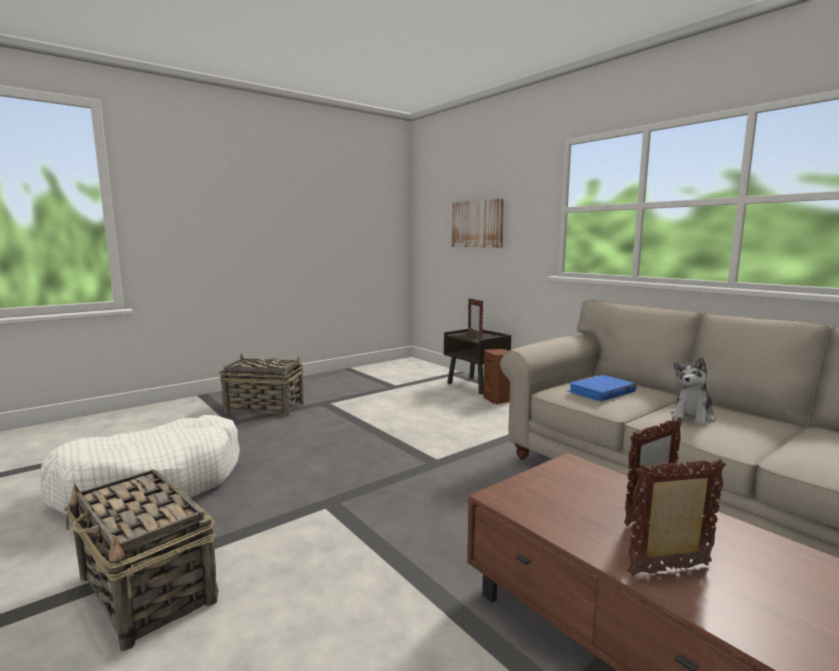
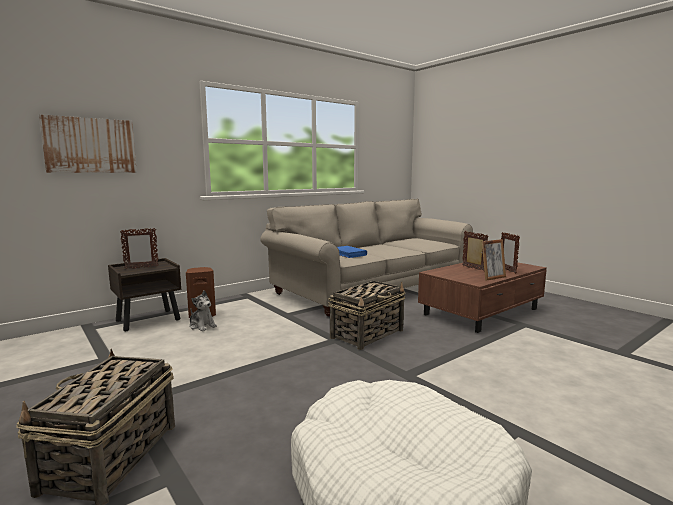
camera: 90 degrees left, 0 degrees up
(148, 590) = (557, 430): basket -> basket (368, 334)
(552, 524) = (492, 278): none -> picture frame
(692, 417) = (381, 250): plush toy -> plush toy (202, 326)

